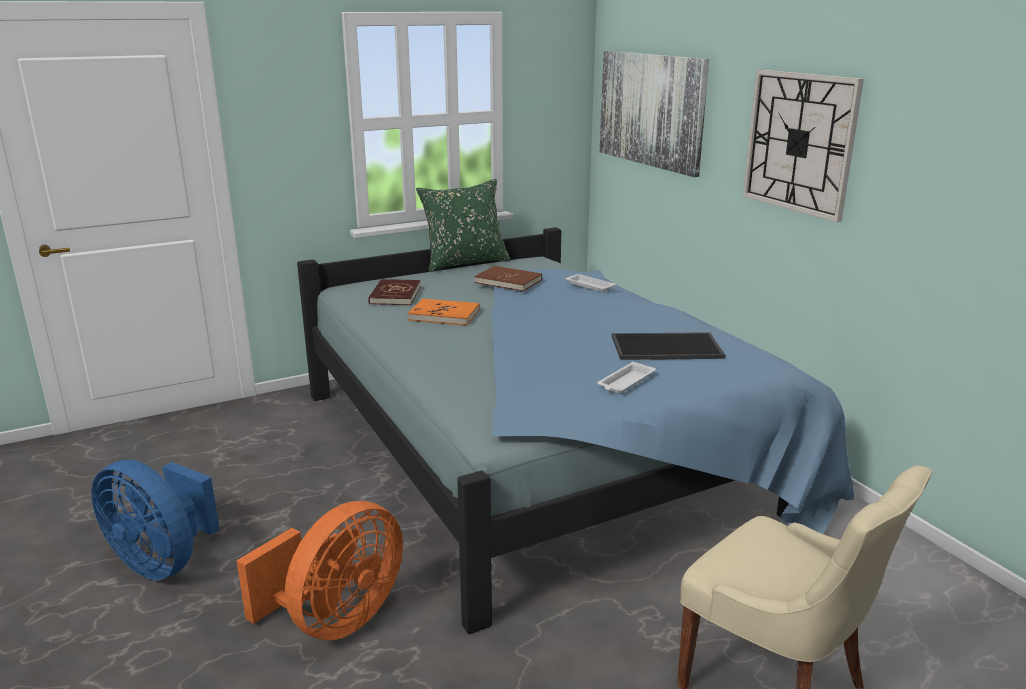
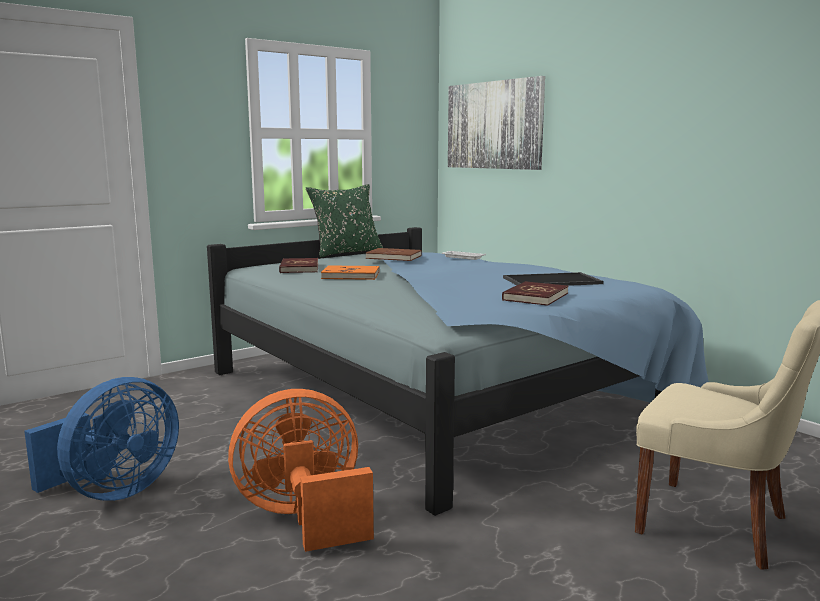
camera: 10 degrees left, 10 degrees down
(163, 562) = (113, 491): blue fan -> blue fan turned 75 degrees counterclockwise
(335, 620) = (304, 517): orange fan -> orange fan turned 135 degrees counterclockwise
(625, 382) = (535, 297): white tray -> red book
(799, 142) = (630, 125): wall clock -> none

